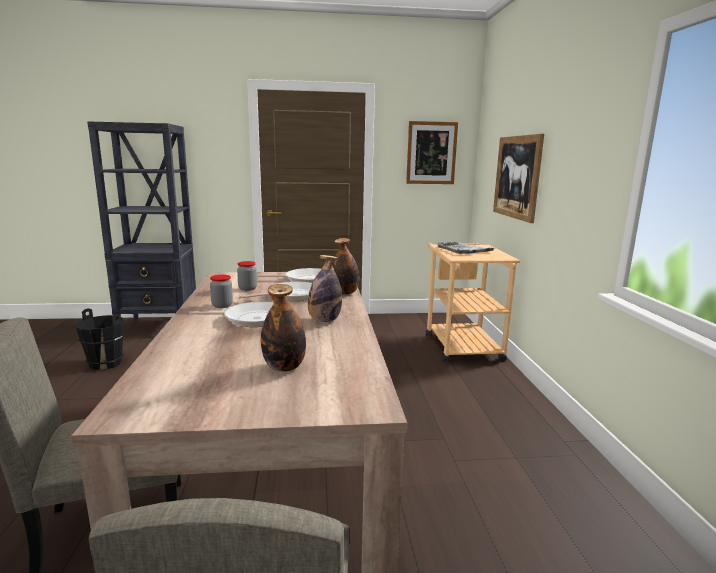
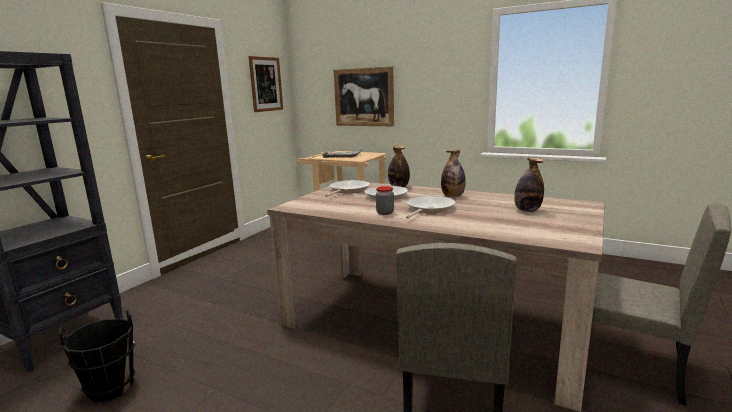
camera: 55 degrees left, 0 degrees up
(247, 288) = (347, 204): jar -> none

